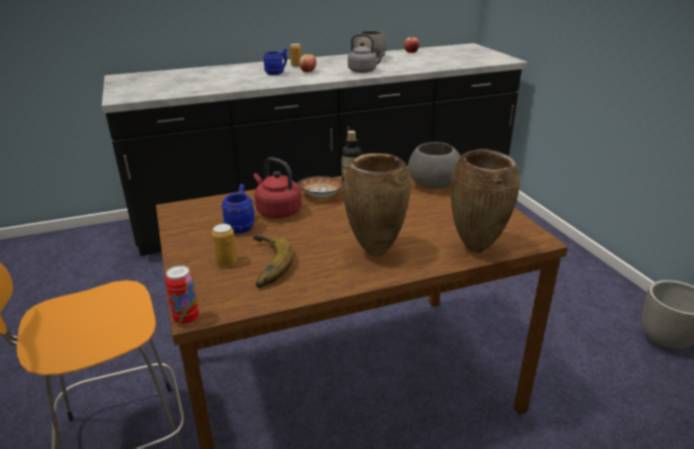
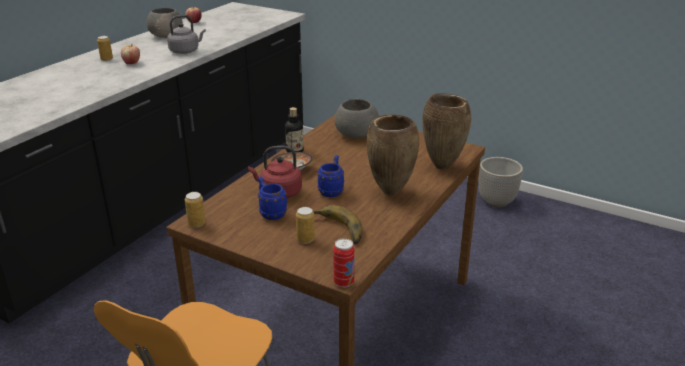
camera: 40 degrees left, 0 degrees up
(176, 211) = (196, 224): none -> can
(277, 73) = (103, 72): blue mug -> blue mug (332, 190)

